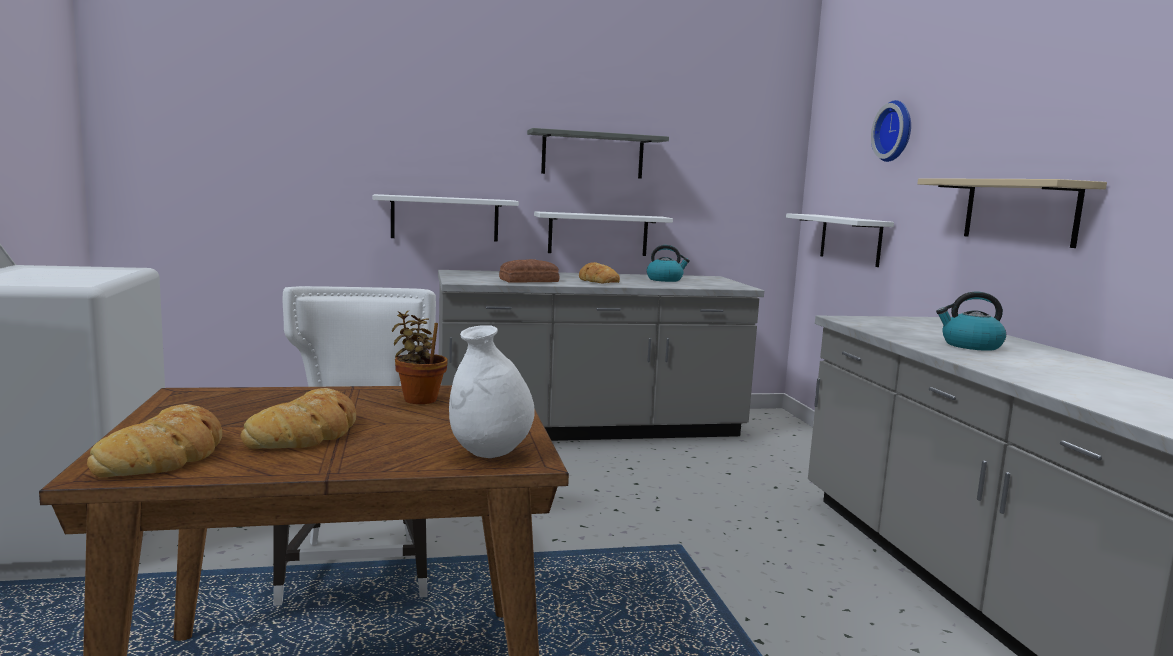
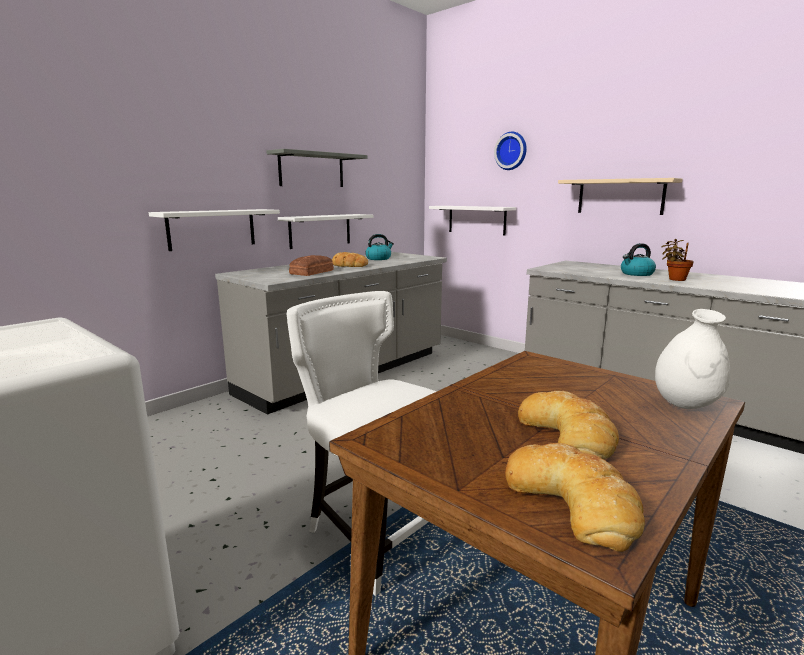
camera: 35 degrees left, 5 degrees up
(419, 399) = (520, 380): potted plant -> potted plant (675, 279)

